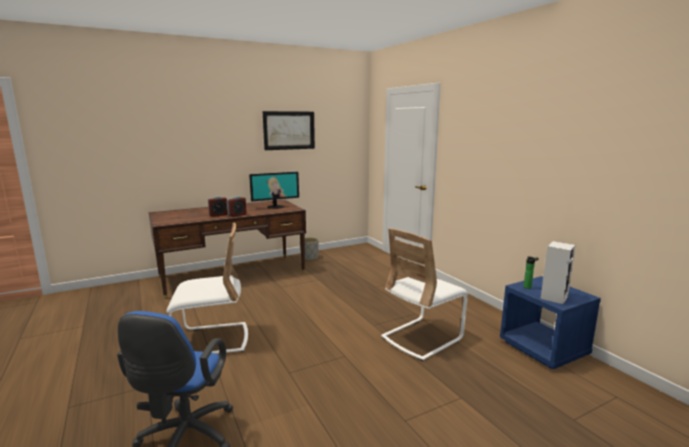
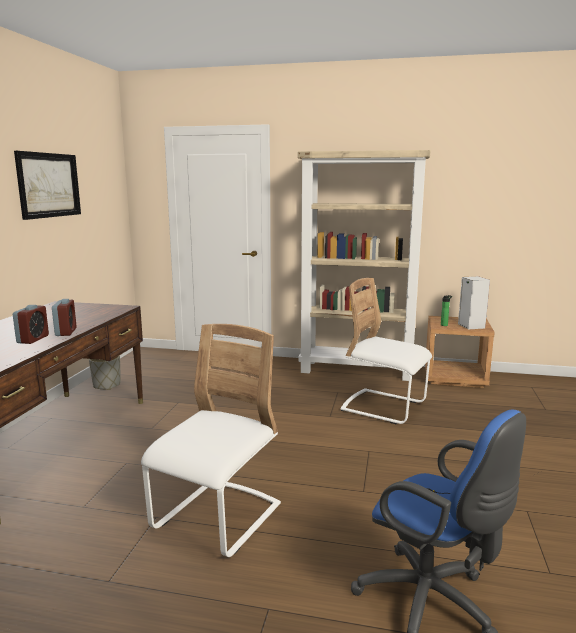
camera: 50 degrees left, 0 degrees up
(275, 207) = (82, 311): monitor -> none
(421, 338) = (383, 407): white chair -> white chair turned 120 degrees clockwise
(467, 306) = (357, 370): none -> beige bookcase
(544, 349) = (455, 378): blue nightstand -> brown nightstand

